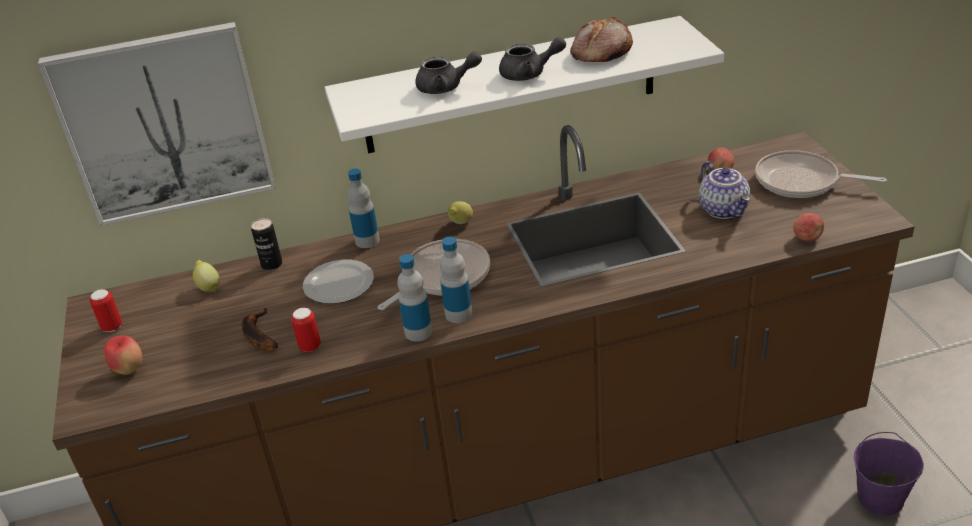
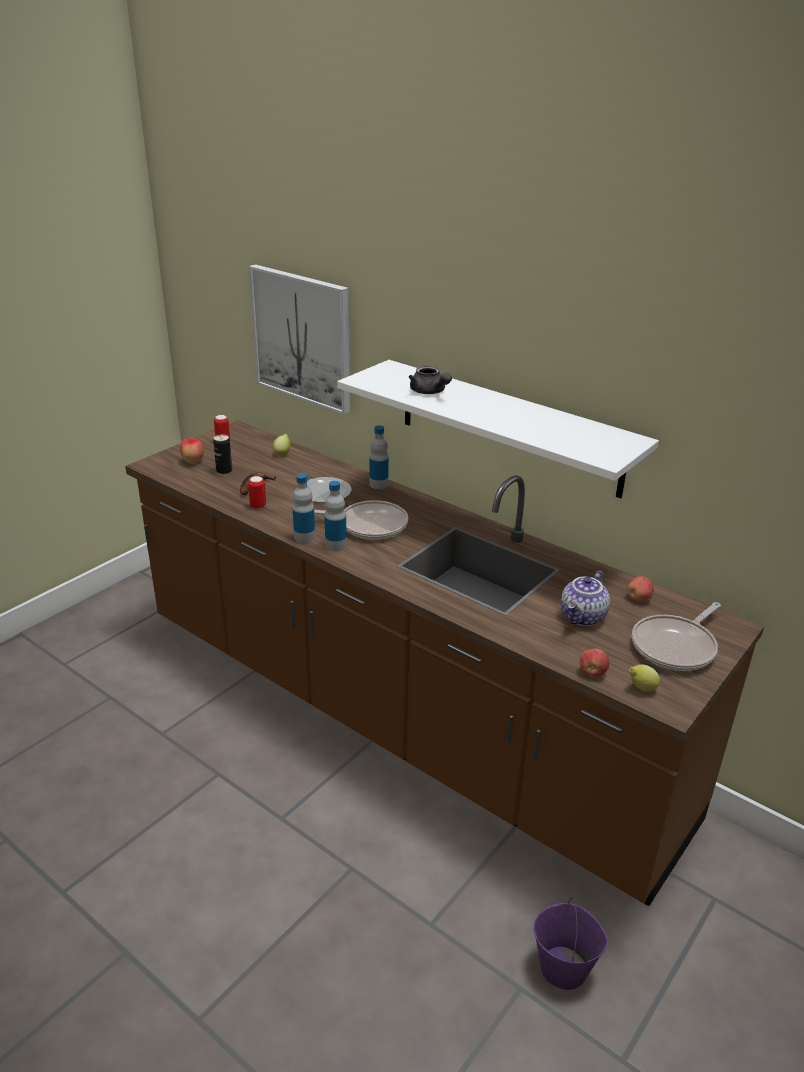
camera: 50 degrees right, 5 degrees down
(272, 264) = (322, 463): can -> can (224, 471)
(460, 224) = (434, 510): lemon -> lemon (641, 688)
(529, 74) = (482, 412): grey teapot -> none
(600, 53) = (548, 427): bread -> none
(801, 182) = (676, 646): frying pan -> frying pan turned 120 degrees counterclockwise

